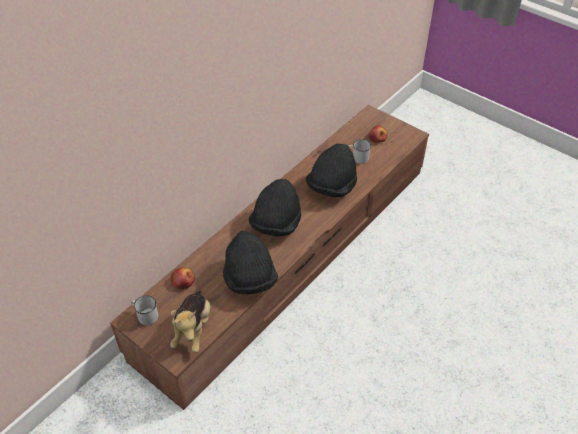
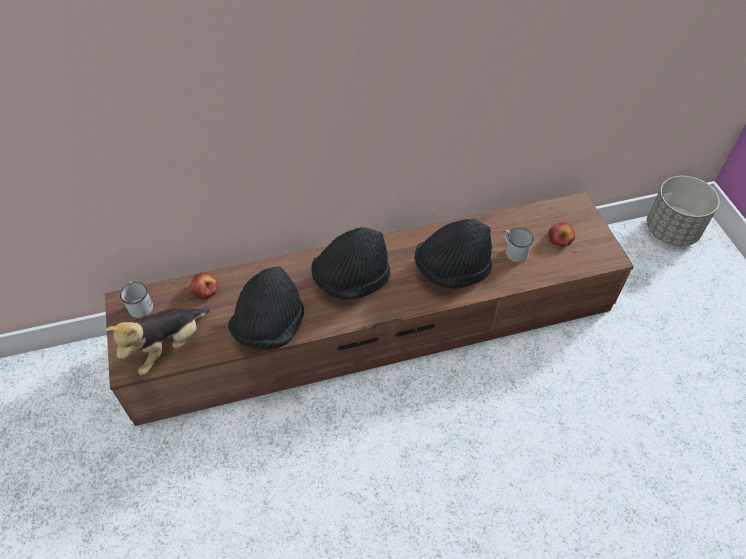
camera: 35 degrees right, 5 degrees up
(416, 111) = (671, 231): none -> grey planter

